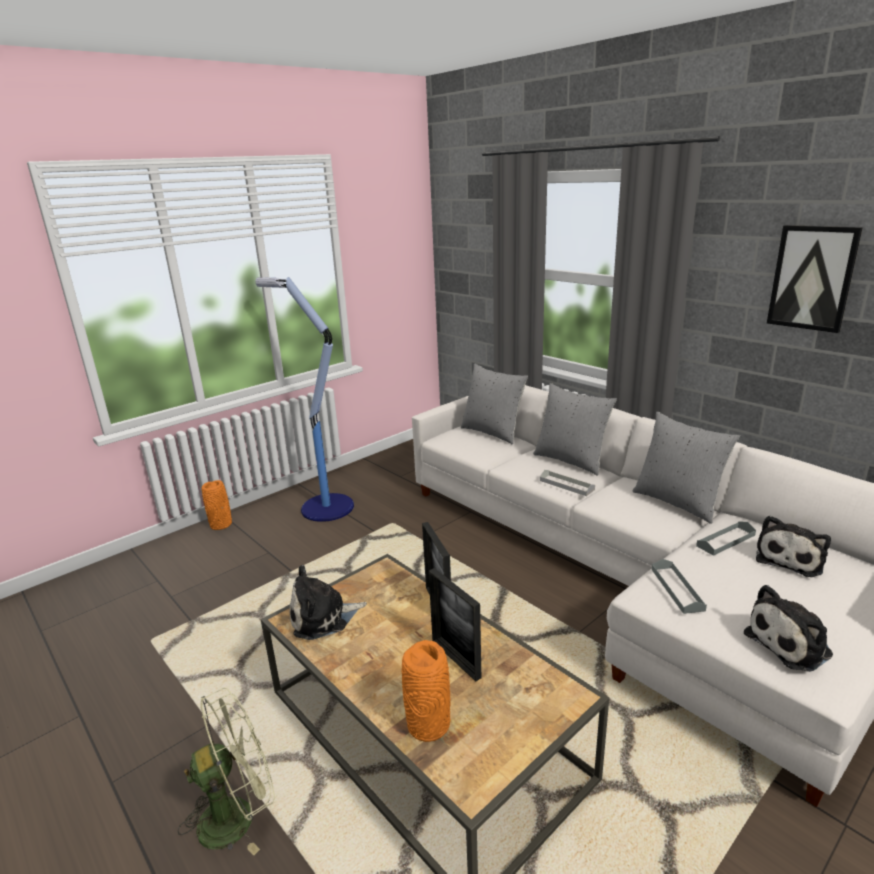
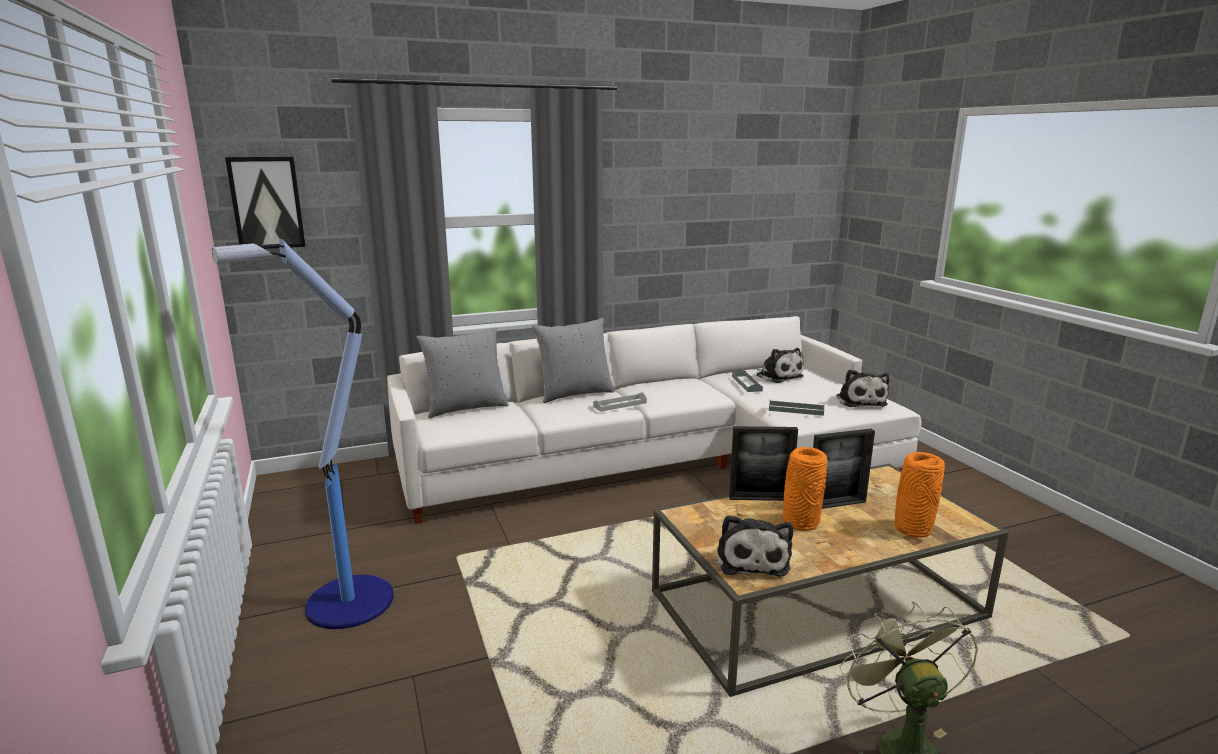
camera: 70 degrees left, 5 degrees down
(221, 524) = (255, 728): orange vase -> orange vase (799, 522)
(678, 502) = (683, 381): grey pillow -> none
(812, 278) = (679, 194): picture -> picture (267, 203)

